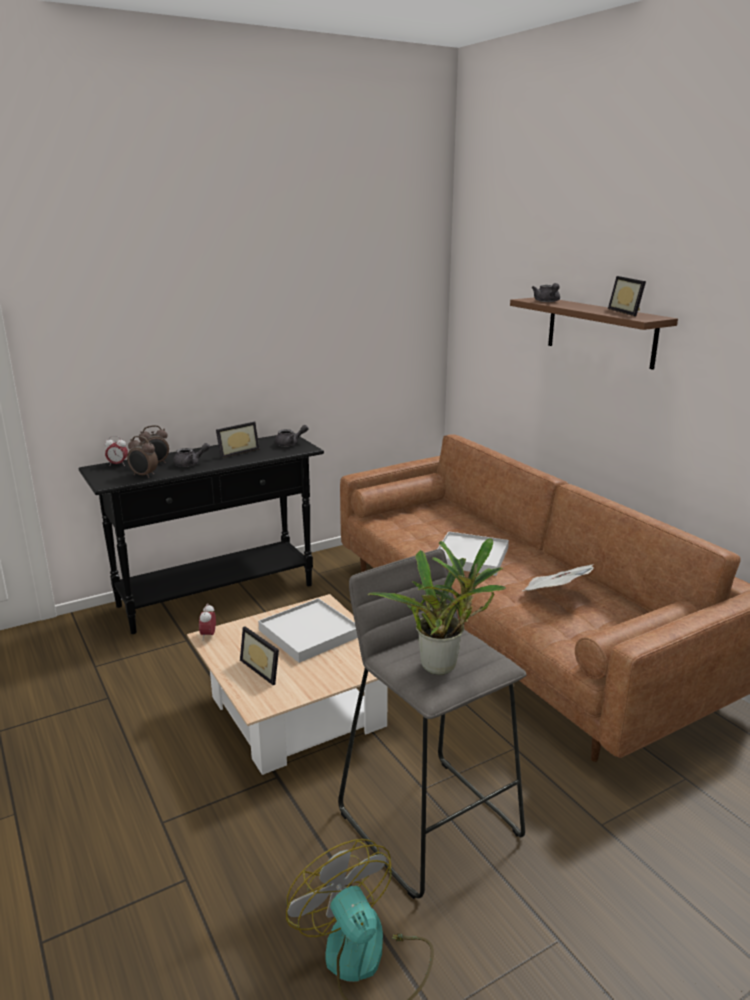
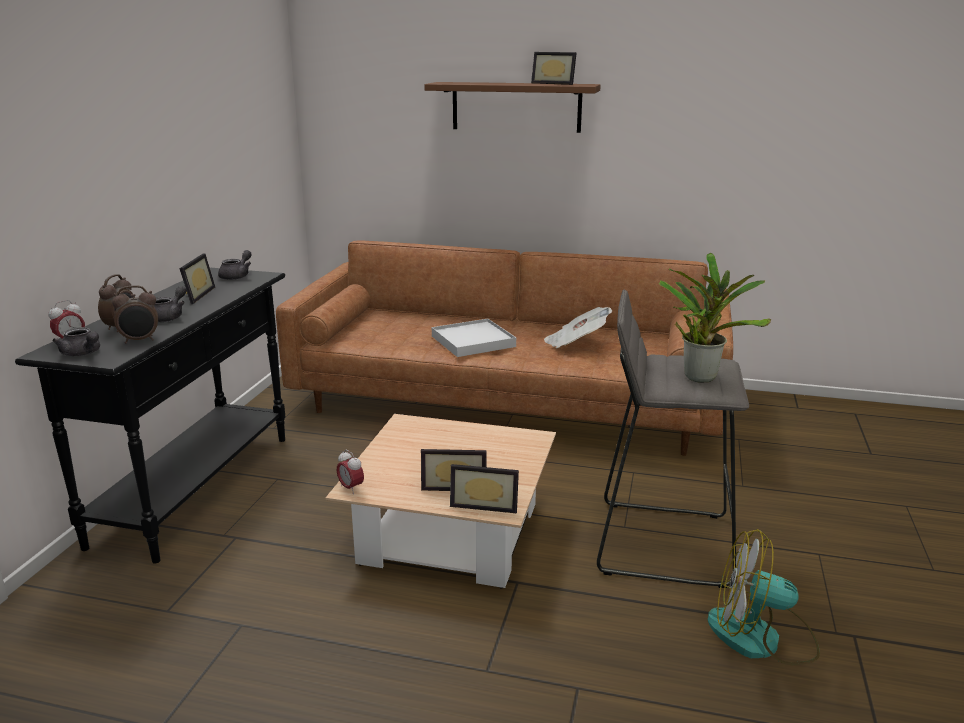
camera: 45 degrees left, 0 degrees up
(256, 693) = (485, 503): none -> picture frame
(309, 633) = (438, 446): white tray -> none
(547, 301) = (463, 83): grey teapot -> grey teapot (83, 354)

